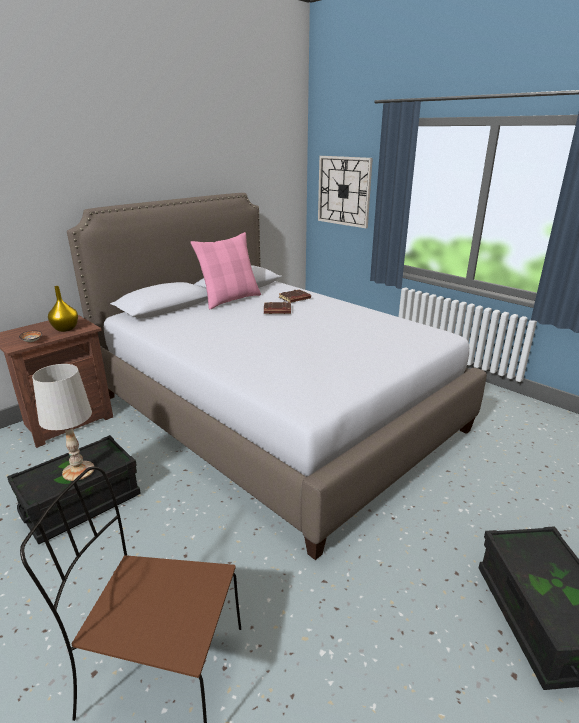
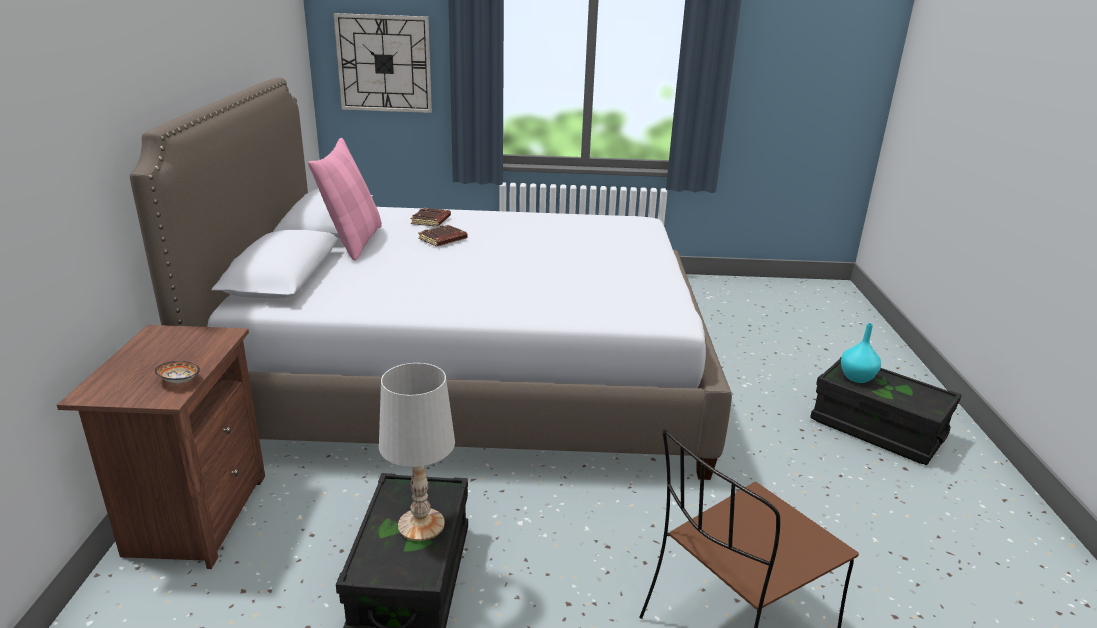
camera: 45 degrees left, 0 degrees up
(65, 329) = (192, 348): yellow vase -> none
(533, 554) = (857, 377): none -> turquoise vase

